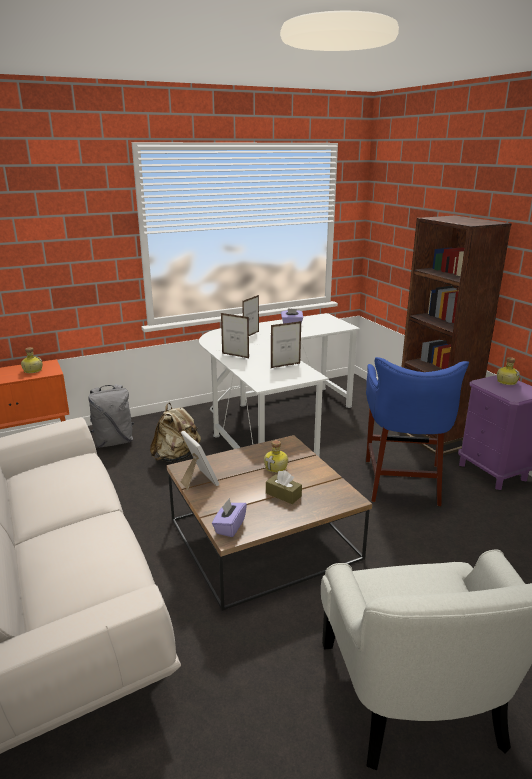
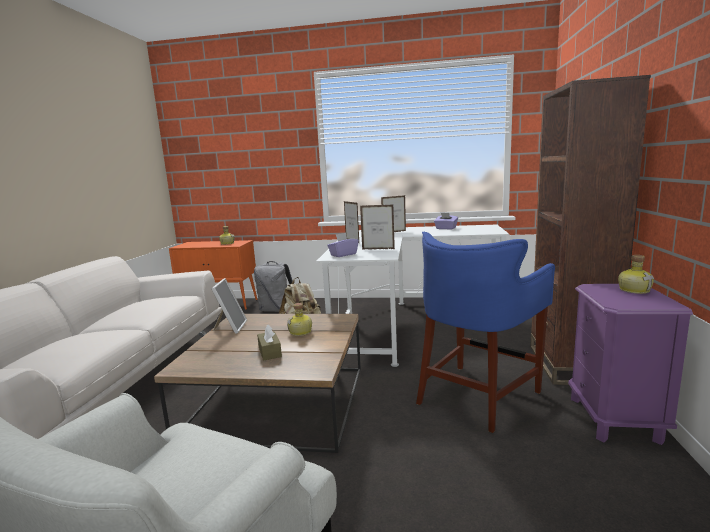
camera: 35 degrees right, 10 degrees down
(229, 527) = (190, 362): purple tissue box -> purple tissue box (343, 254)

